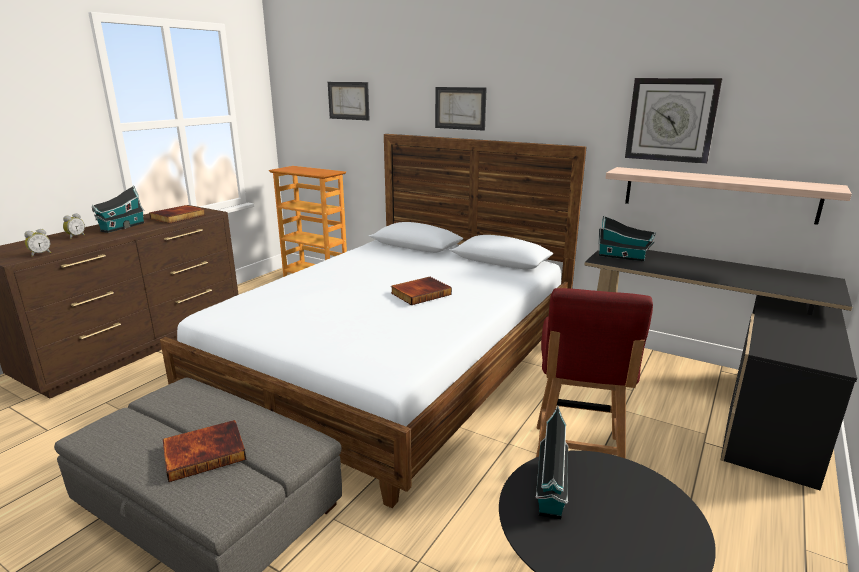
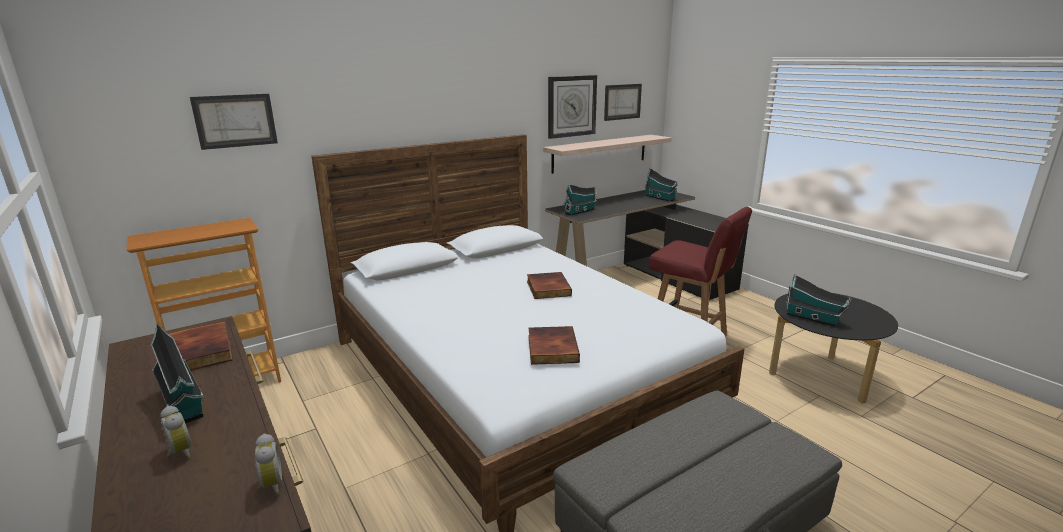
camera: 65 degrees left, 0 degrees up
(205, 452) = (731, 453): book -> book (551, 348)
(460, 108) = (404, 114): picture -> picture (622, 102)
(782, 286) = (660, 198): none -> toy house

